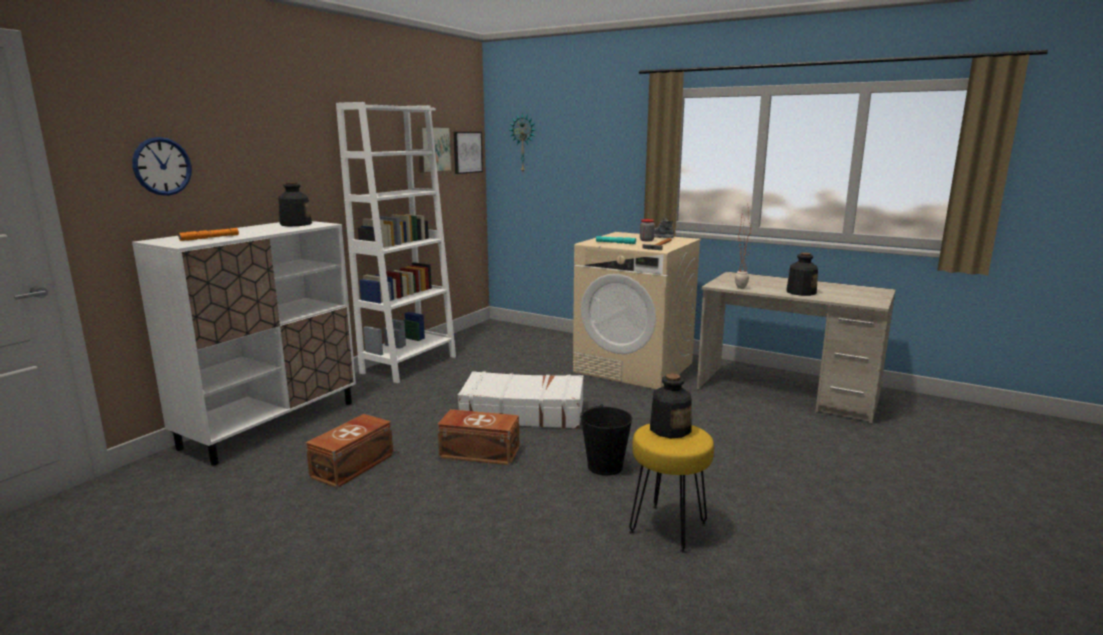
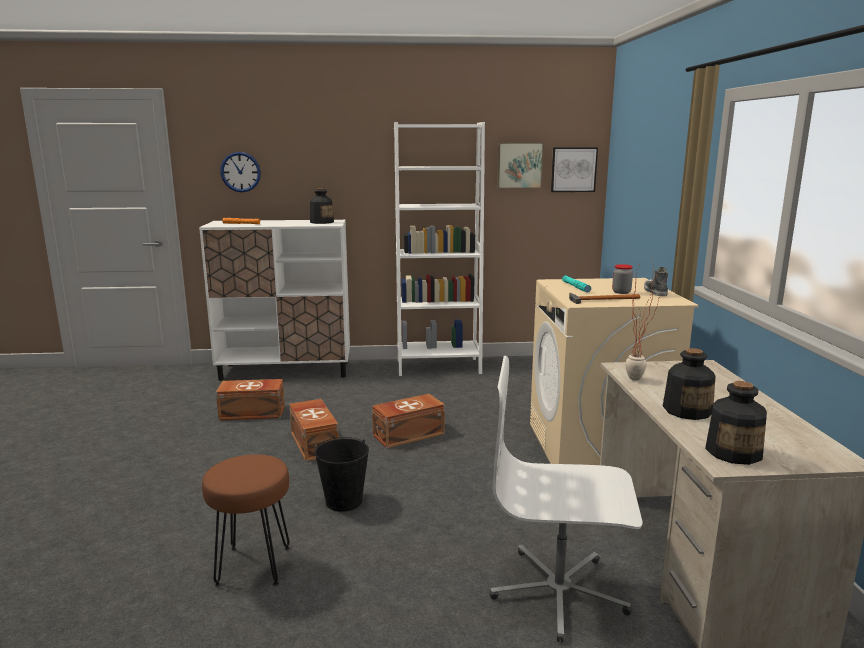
camera: 55 degrees right, 0 degrees up
(523, 413) = (407, 434): white suitcase -> brown storage box
(524, 143) = (625, 161): wall clock -> none
(669, 528) = (254, 566): yellow stool -> brown stool
(670, 429) = (257, 466): bottle -> bottle (733, 452)
(788, 433) = (559, 592): none -> white office chair

